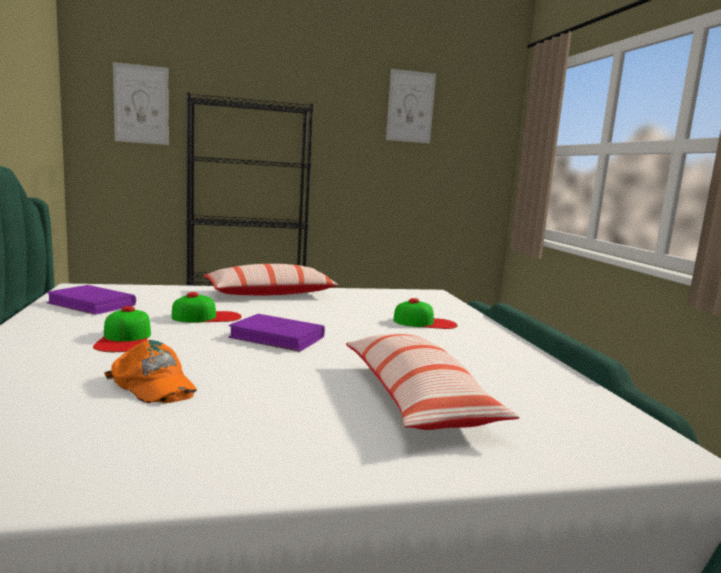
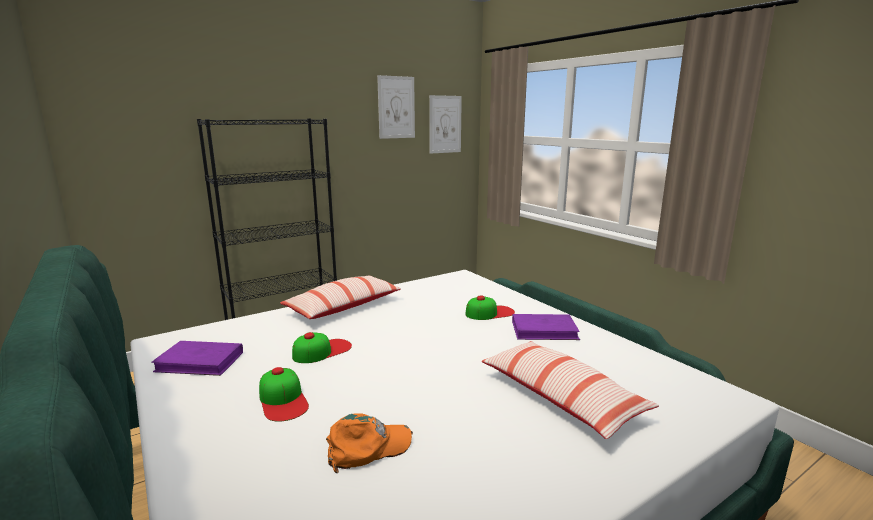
camera: 20 degrees left, 5 degrees up
(141, 104) = (143, 129): picture -> picture (445, 124)
(153, 384) = (368, 447): orange cap -> orange cap turned 45 degrees counterclockwise
(277, 337) = (404, 360): purple book -> purple book (544, 330)

